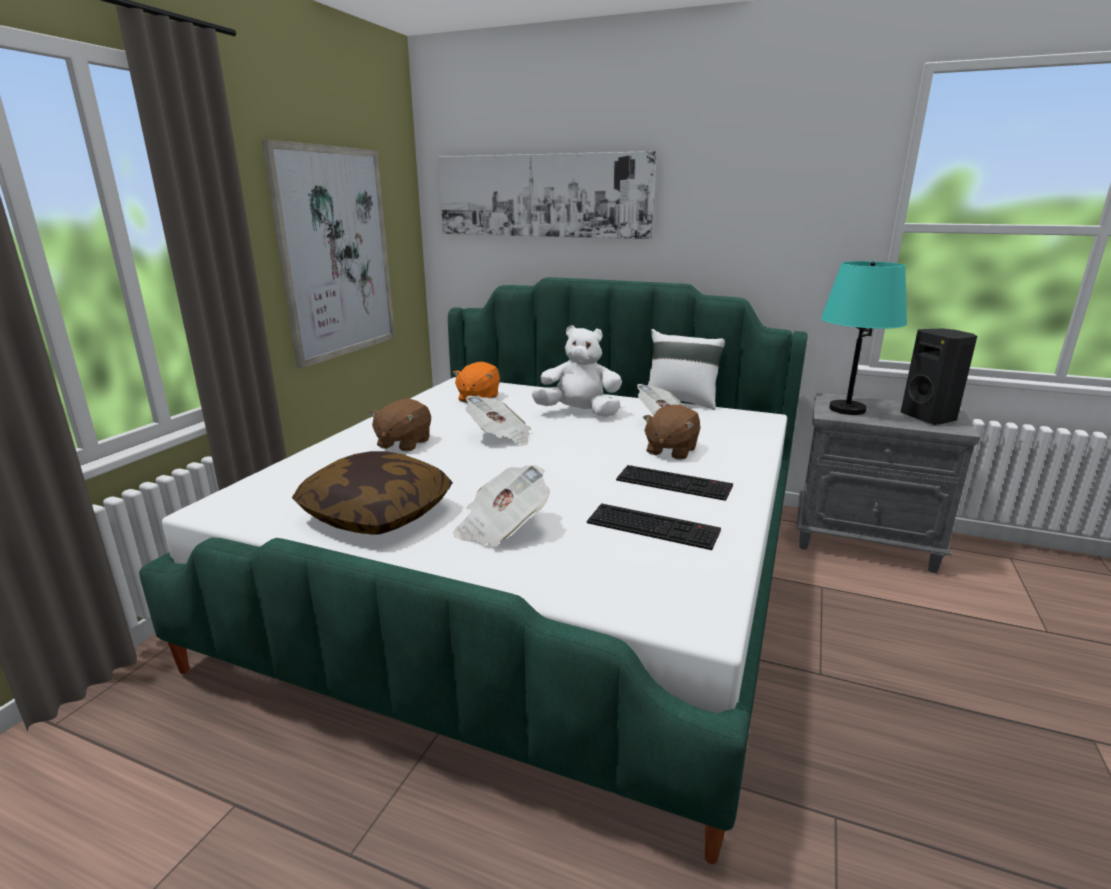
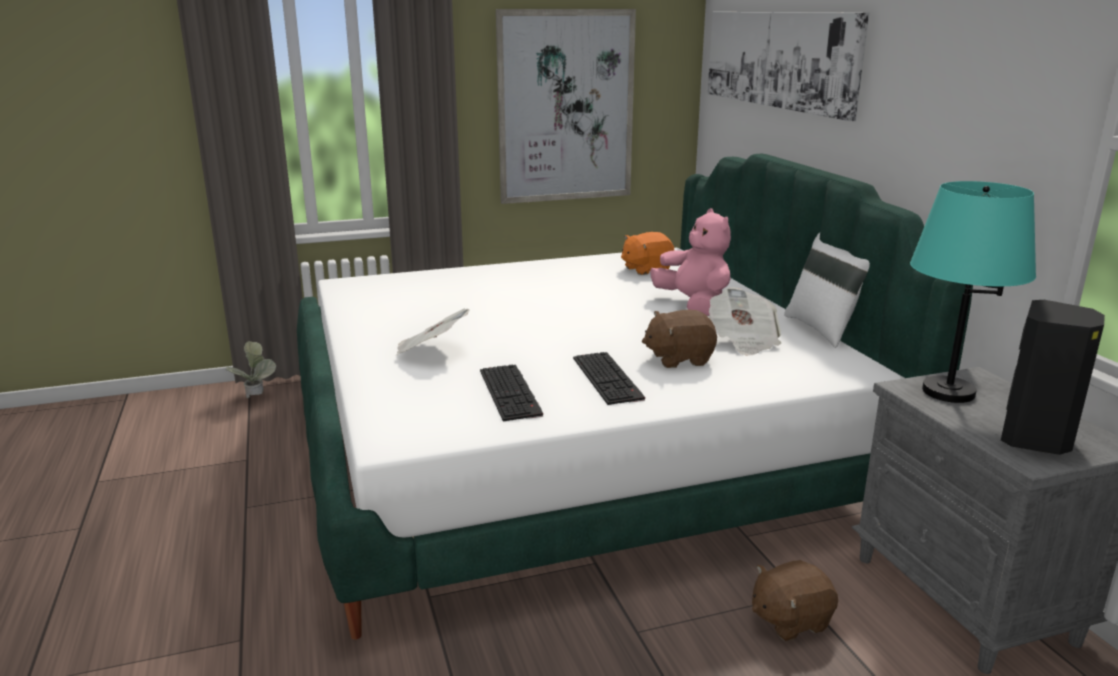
camera: 50 degrees right, 0 degrees up
(95, 730) = (256, 398): none -> potted plant
(377, 514) = (397, 316): pillow -> none
(403, 443) = (512, 283): brown plush toy -> brown plush toy (790, 620)
(500, 437) = (581, 301): newspaper -> none
(579, 413) = (693, 306): white plush toy -> pink plush toy

